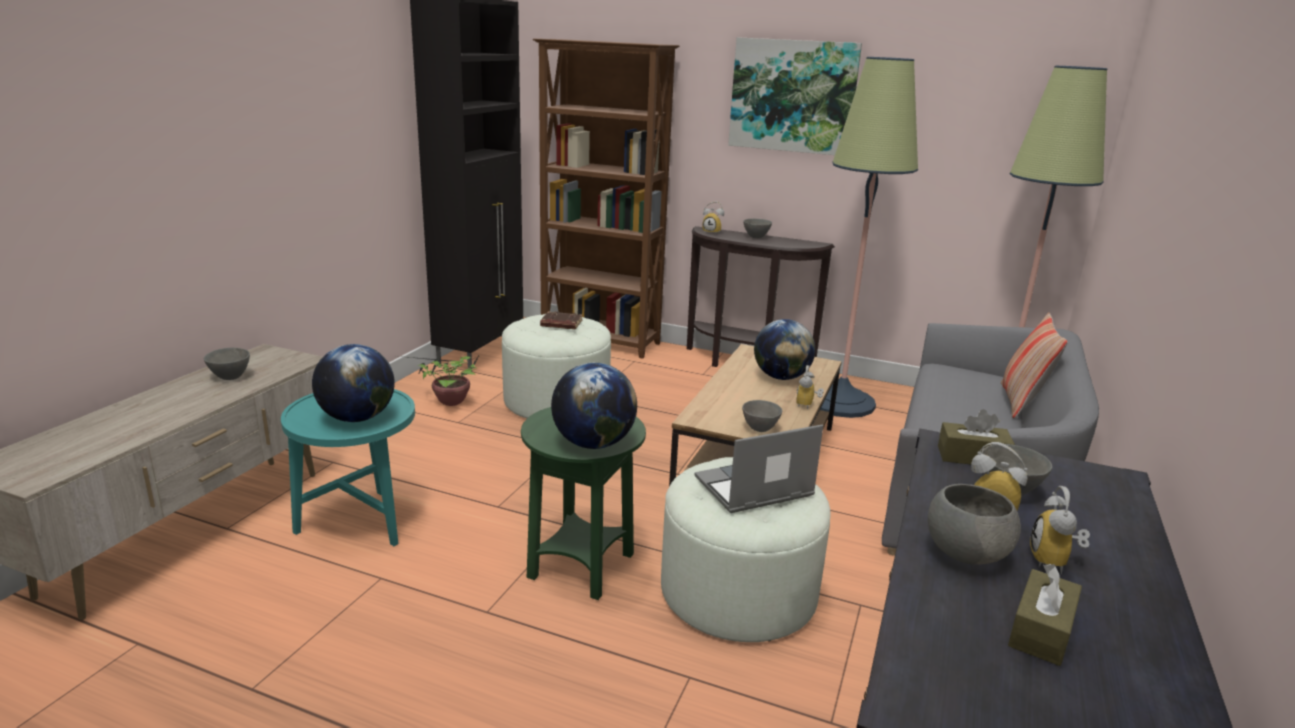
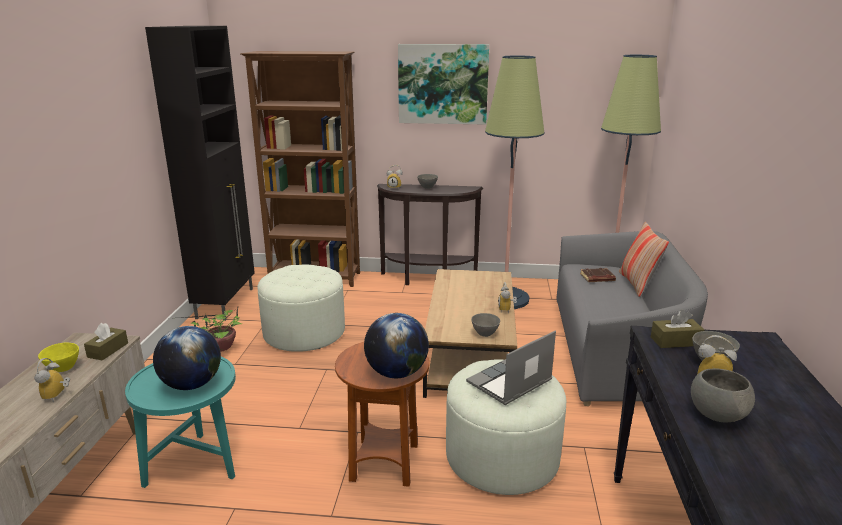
camera: 15 degrees left, 0 degrees up
(229, 377) = (62, 369): grey bowl -> yellow bowl
(560, 324) = (302, 274): brown book -> brown book (597, 278)
(581, 567) = (385, 463): green side table -> brown side table
(781, 377) = (478, 291): globe -> none
(1041, 631) = (792, 460): brown tissue box -> brown tissue box (108, 350)
(1055, 562) = (768, 409): alarm clock -> alarm clock (57, 396)

